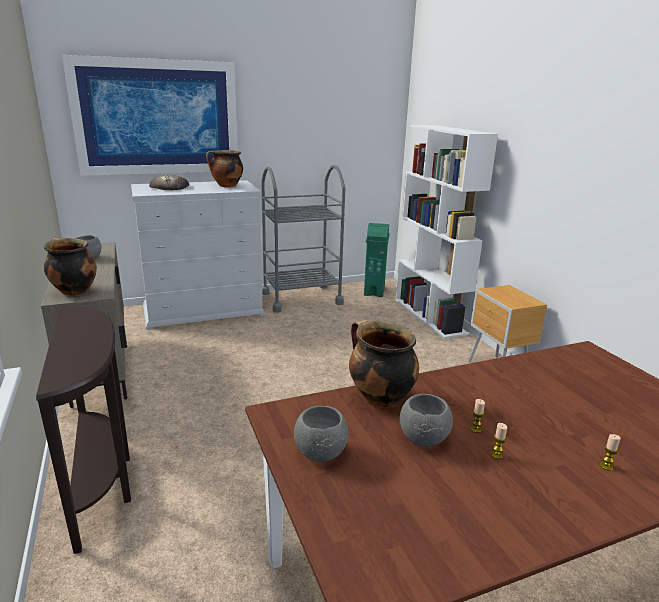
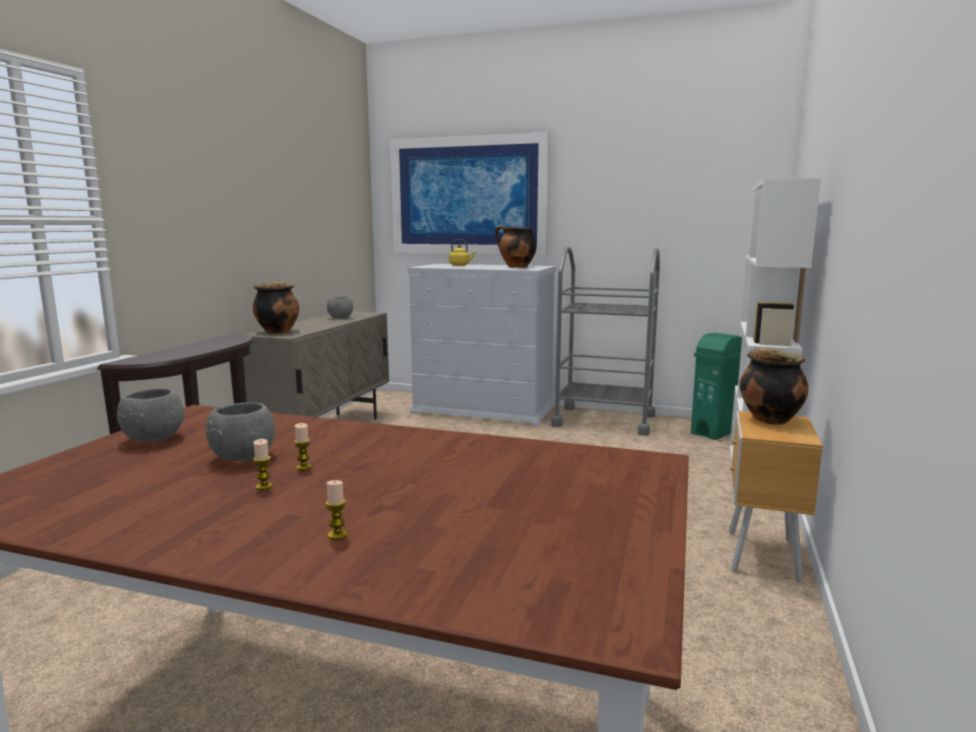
camera: 40 degrees right, 10 degrees down
(169, 187) = (460, 265): bread -> yellow kettle
(379, 398) = (293, 426): cooking pot -> cooking pot (768, 419)

